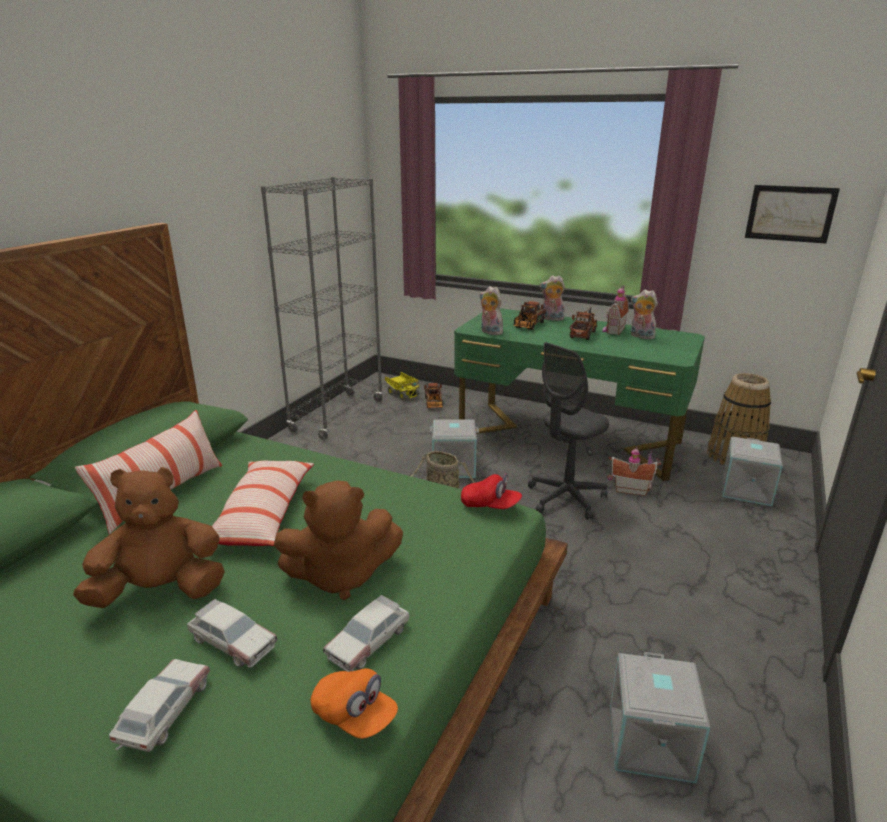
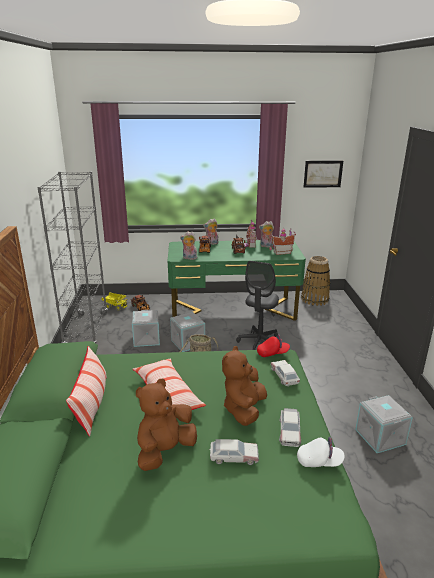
camera: 30 degrees left, 0 degrees up
(164, 712) = (243, 497): toy car -> toy car (284, 376)
(341, 576) = (244, 409): brown plush toy -> brown plush toy turned 150 degrees clockwise
(354, 716) = (319, 461): orange cap -> white cap
(630, 489) = (284, 329): toy house -> toy house (281, 252)
(747, 490) = (332, 315): grey storage box -> grey storage box (147, 339)

